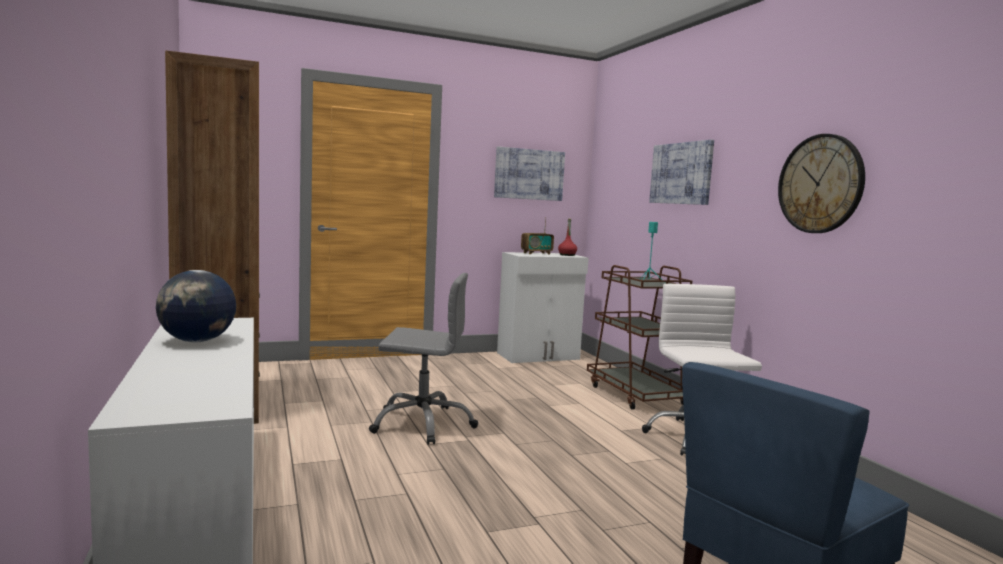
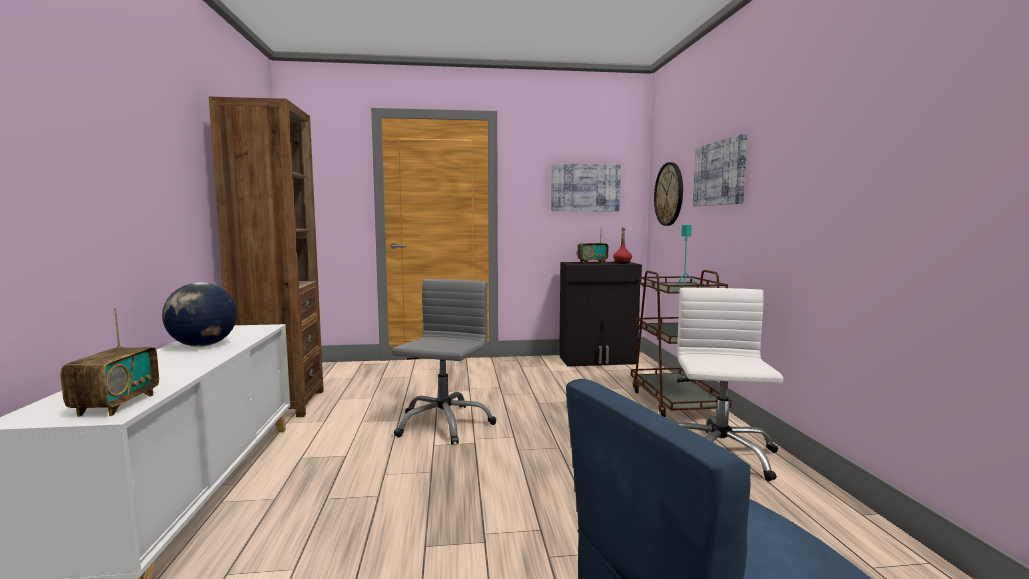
camera: 15 degrees right, 0 degrees up
(211, 401) = (116, 405): none -> radio
(423, 423) = (443, 424): grey office chair -> grey office chair turned 90 degrees counterclockwise
(539, 356) = (598, 360): white cabinet -> black cabinet
(820, 184) = (851, 167): wall clock -> wall clock (669, 194)

